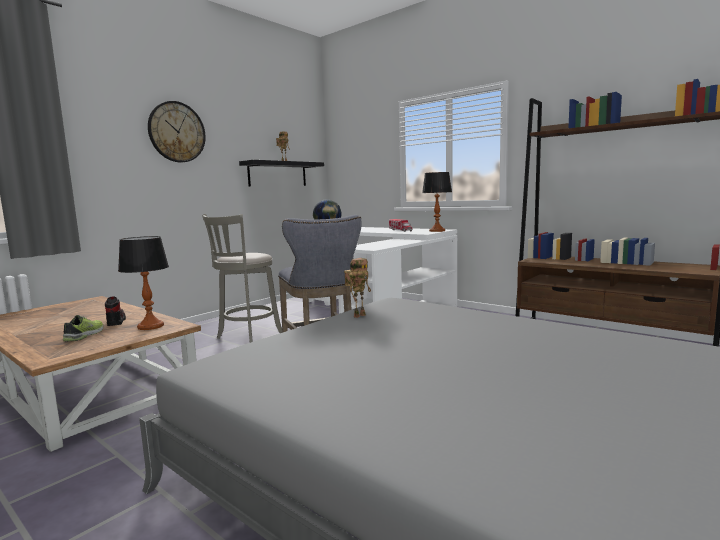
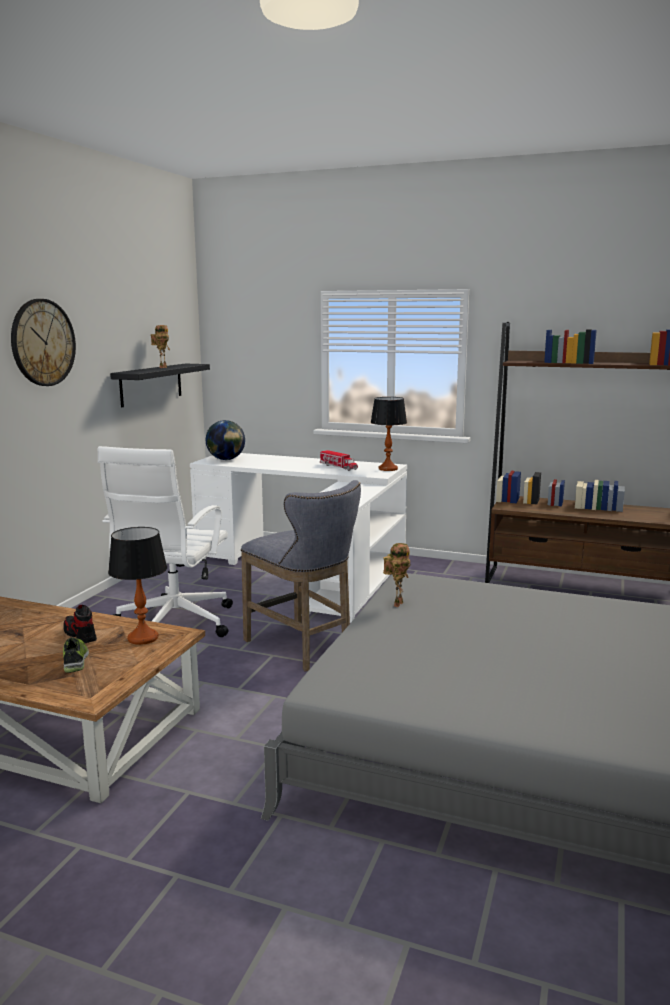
camera: 20 degrees left, 5 degrees up
(247, 336) = (173, 624): grey stool -> white office chair

